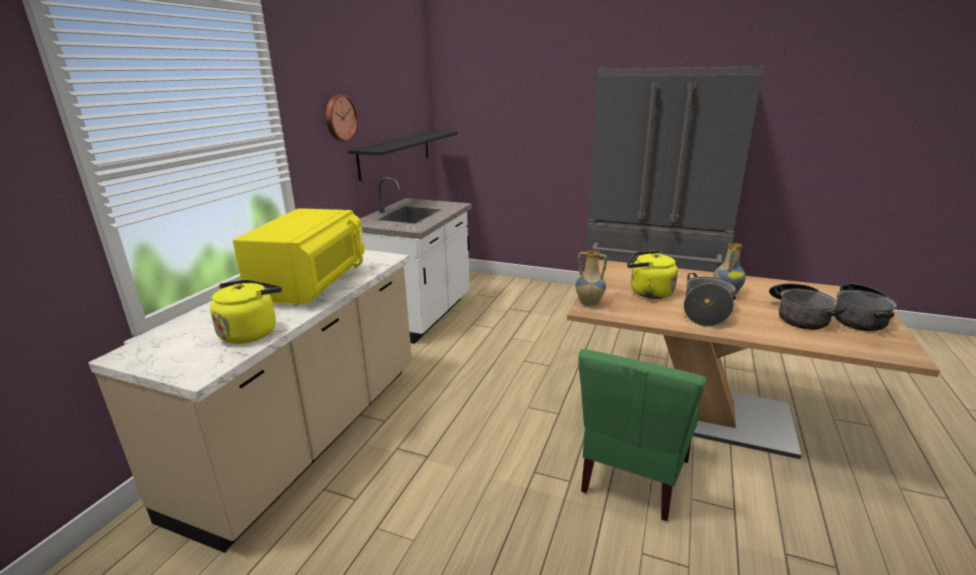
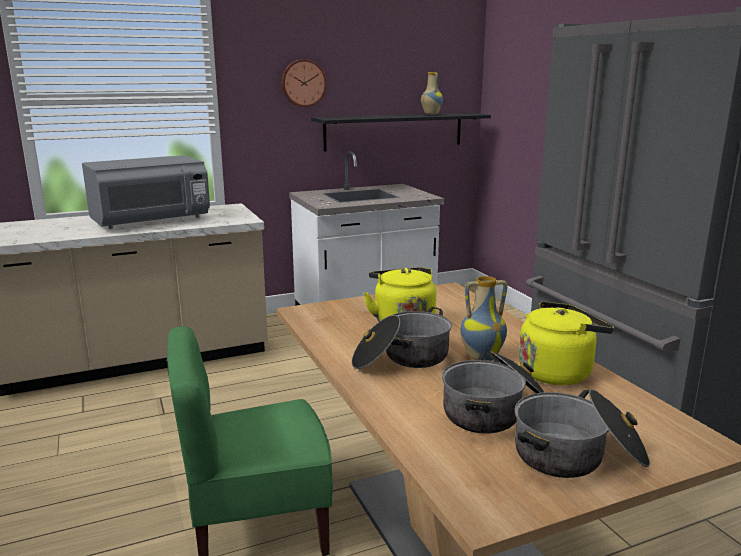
camera: 45 degrees right, 5 degrees down
(251, 332) = (49, 234): yellow kettle -> yellow kettle (558, 372)
(312, 285) = (151, 221): yellow microwave -> grey microwave
(589, 304) = (318, 308): vase -> vase (430, 114)

